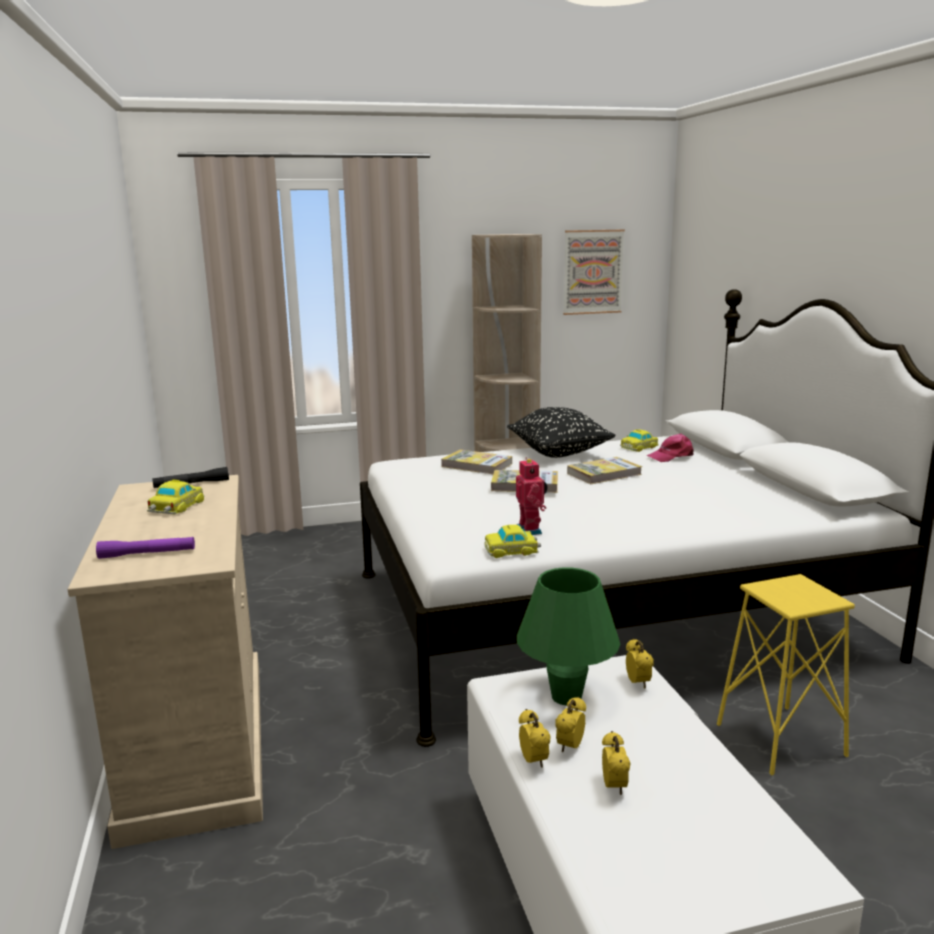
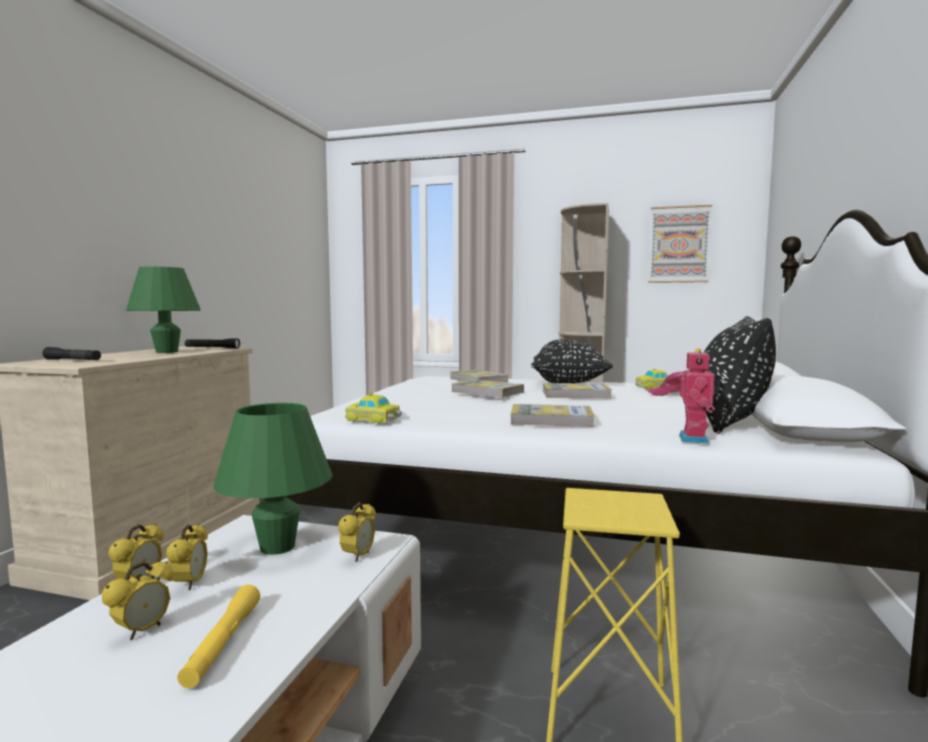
camera: 30 degrees right, 10 degrees down
(147, 554) = (72, 360): purple flashlight -> black flashlight
(176, 507) = (167, 352): toy car -> green table lamp
(530, 530) = (420, 412): toy robot -> toy robot (696, 439)
(570, 747) = (190, 584): alarm clock -> alarm clock turned 120 degrees clockwise
(653, 517) = (551, 420): none -> book
(679, 772) = (223, 643): none -> yellow flashlight
(767, 492) = (727, 422): none -> black pillow

